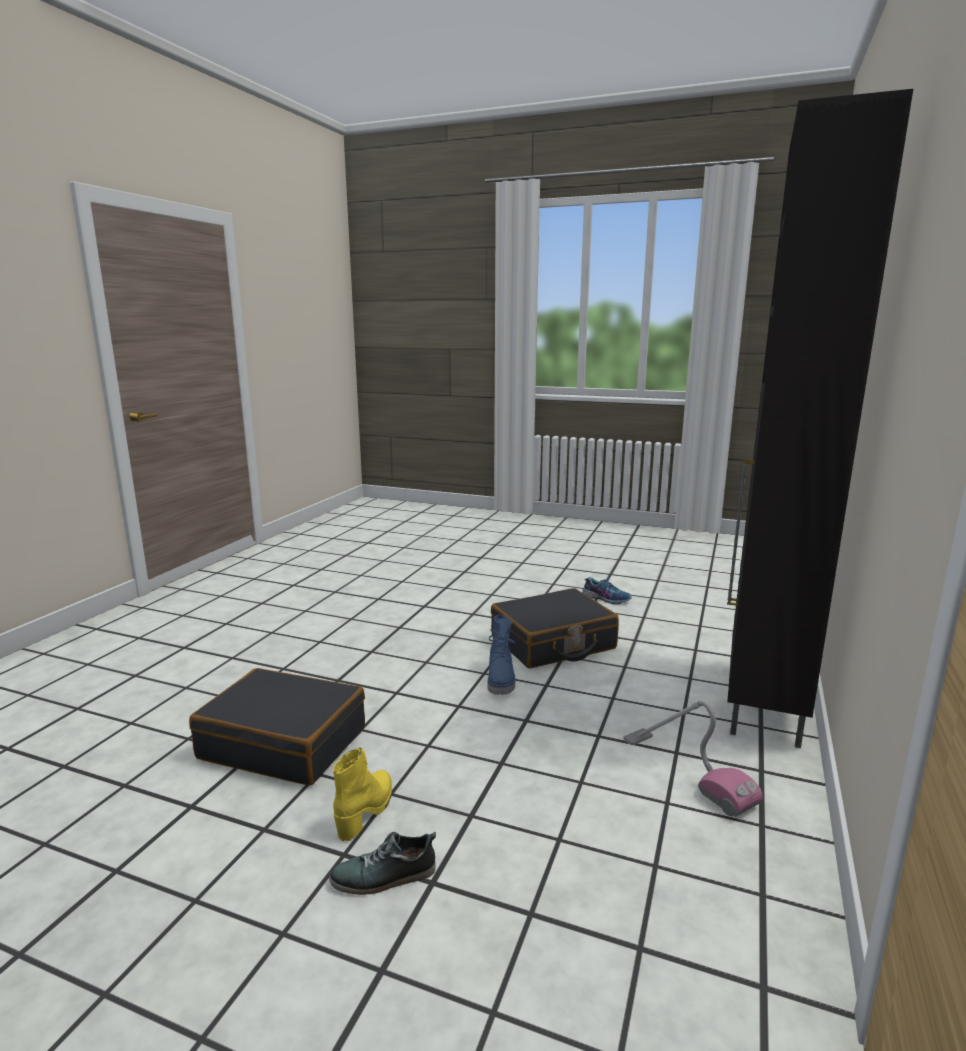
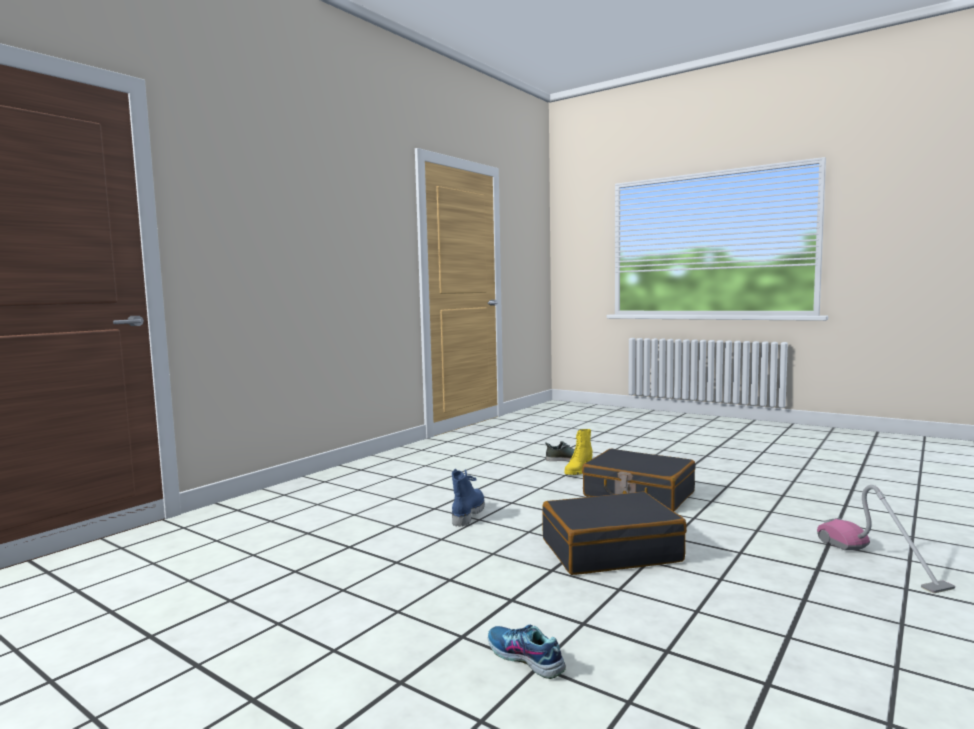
camera: 165 degrees left, 10 degrees down
(553, 643) = (391, 536): black suitcase -> black suitcase (610, 550)
(606, 598) = (247, 585): shoe -> shoe (524, 659)
(686, 771) = (400, 471): vacuum cleaner -> vacuum cleaner (879, 561)
(762, 702) = (298, 489): black cabinet -> none

